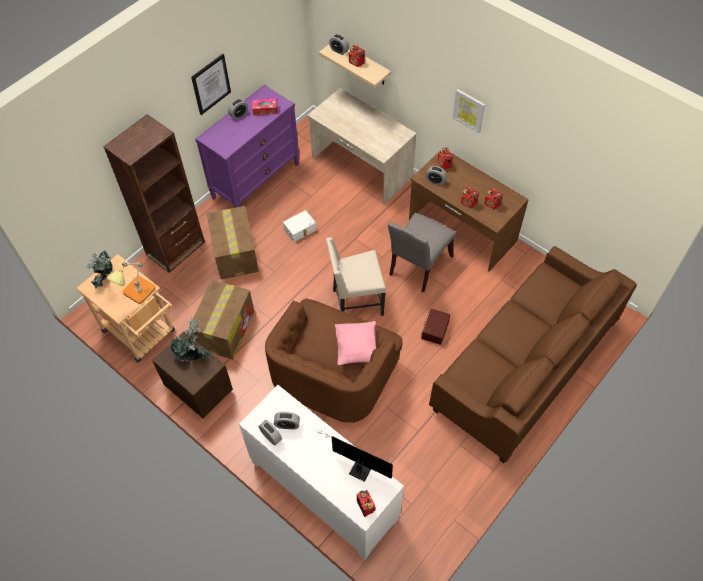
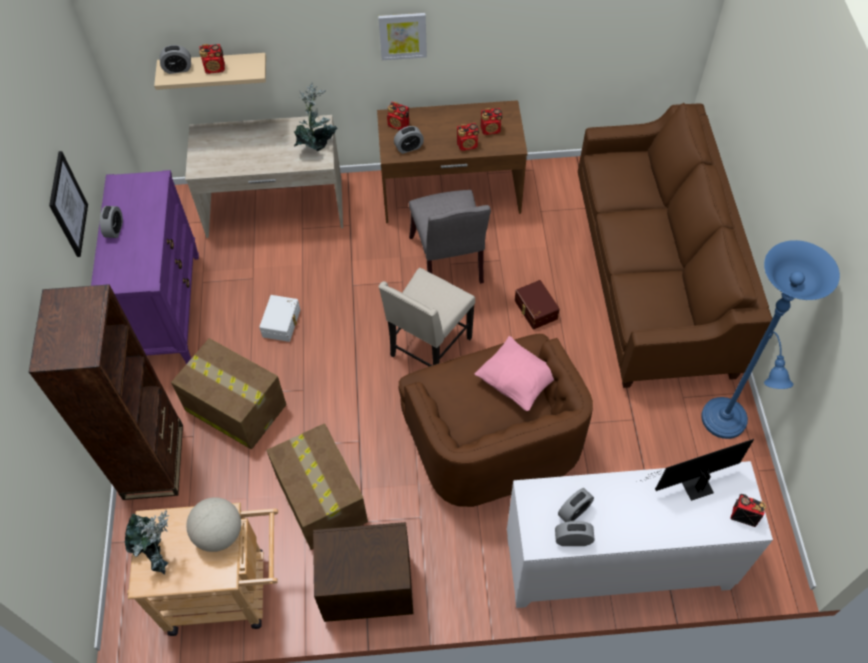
camera: 45 degrees left, 0 degrees up
(136, 293) = (219, 533): table lamp -> globe
(193, 354) = (356, 544): potted plant -> potted plant (317, 144)
(265, 109) = (141, 201): tissue box -> none
(466, 480) = (725, 424): none -> blue floor lamp

